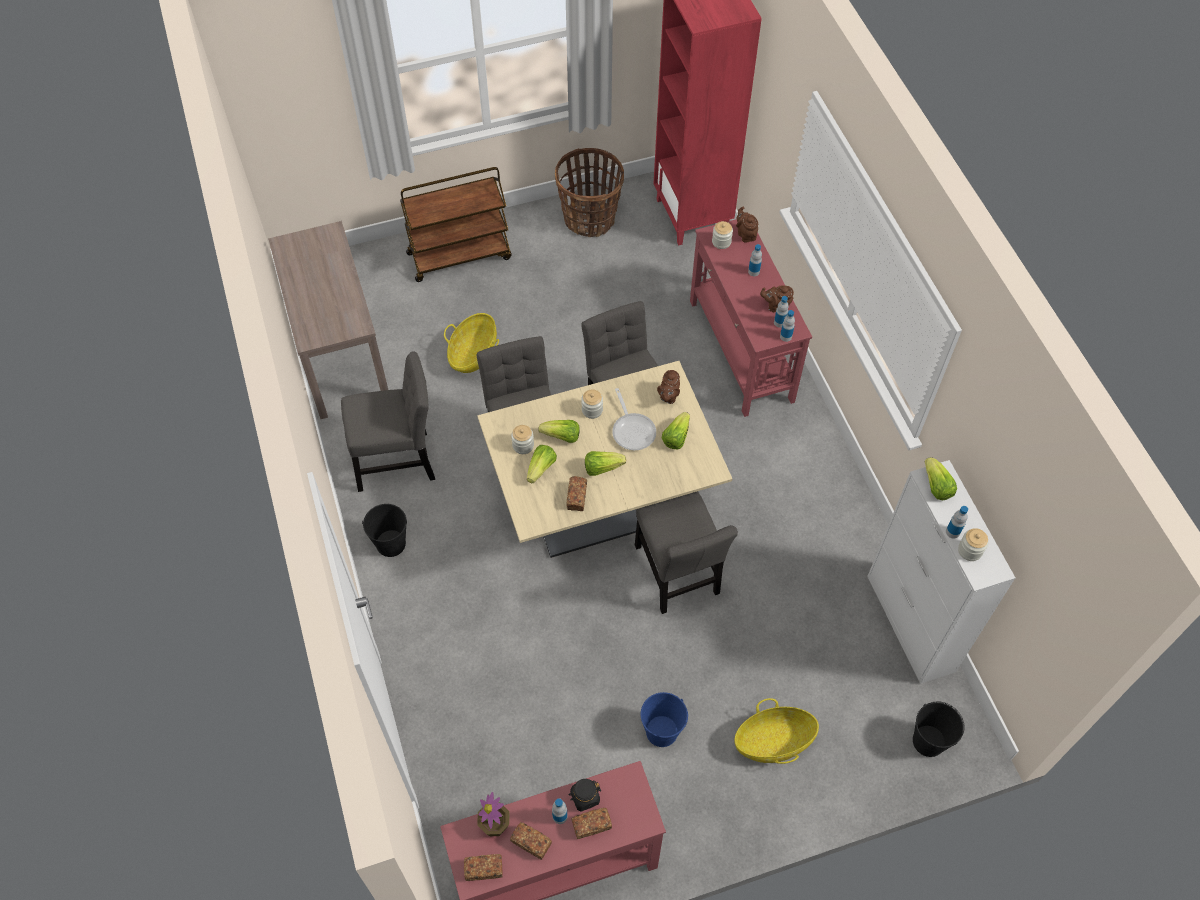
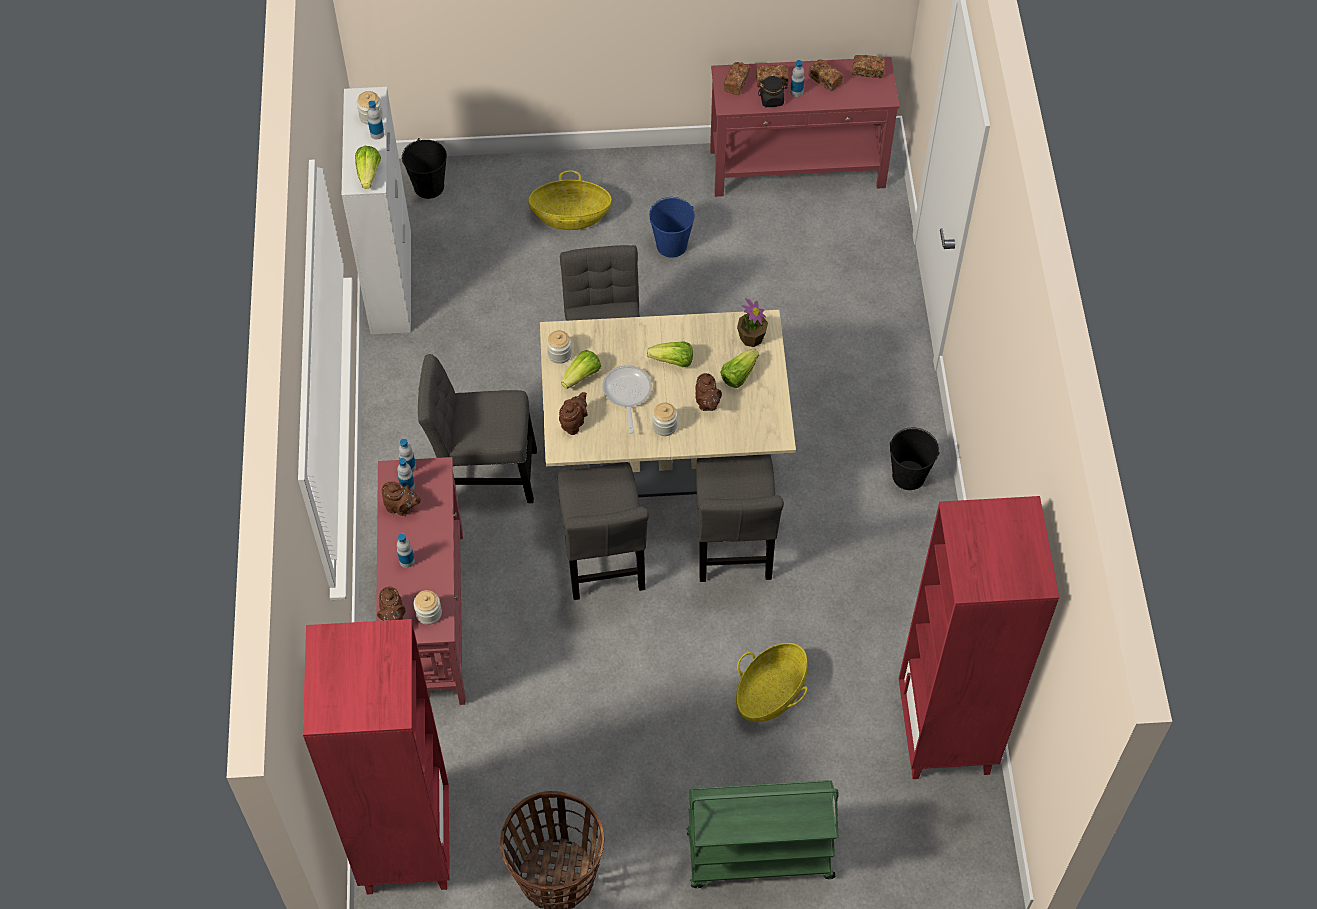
camera: 165 degrees left, 0 degrees up
(340, 354) = (945, 734): brown console table -> red bookcase
(398, 461) = (887, 569): grey chair -> grey chair (483, 474)
(460, 255) = (758, 857): brown cart -> green cart
(495, 825) = (852, 97): potted plant -> potted plant (751, 337)
(523, 445) = (752, 403): jar -> jar (559, 354)
(562, 437) = (707, 404): lettuce -> brown teapot
(577, 497) = (709, 337): bread -> bread (736, 83)

